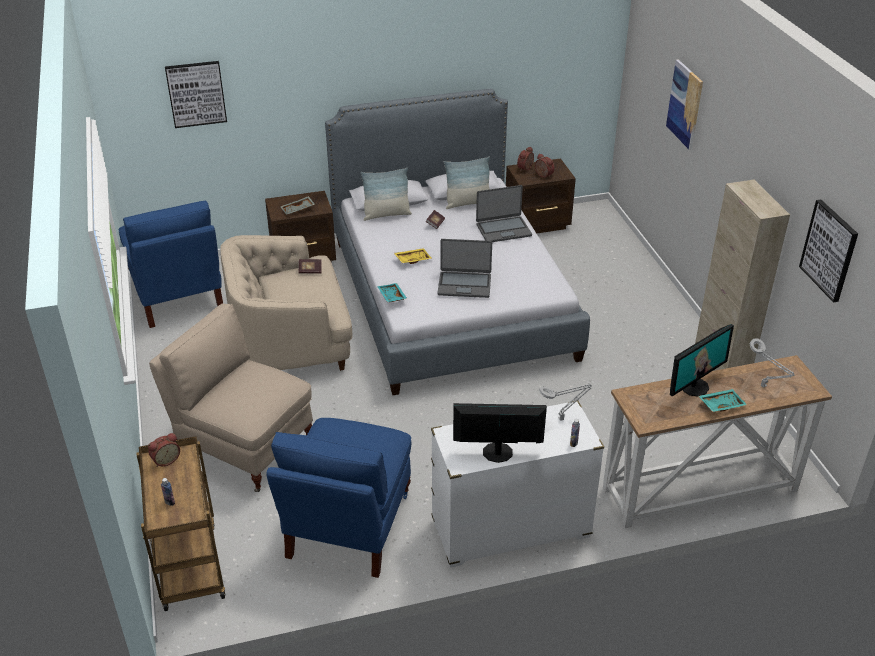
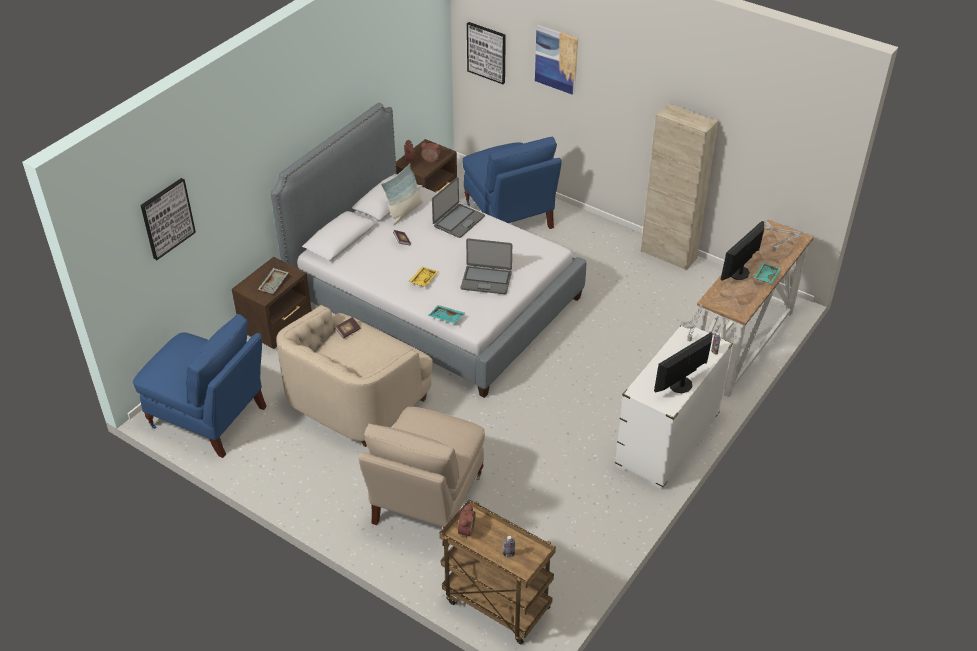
camera: 40 degrees left, 5 degrees up
(244, 447) = (427, 501): beige chair -> beige chair turned 60 degrees counterclockwise
(348, 527) = (568, 507): blue chair -> blue chair (509, 216)
(386, 214) = (354, 252): pillow -> none
(464, 285) = (486, 280): laptop -> laptop turned 45 degrees clockwise
(694, 387) = (739, 273): monitor -> monitor turned 150 degrees counterclockwise
(829, 250) = (766, 136): picture -> picture (487, 52)

